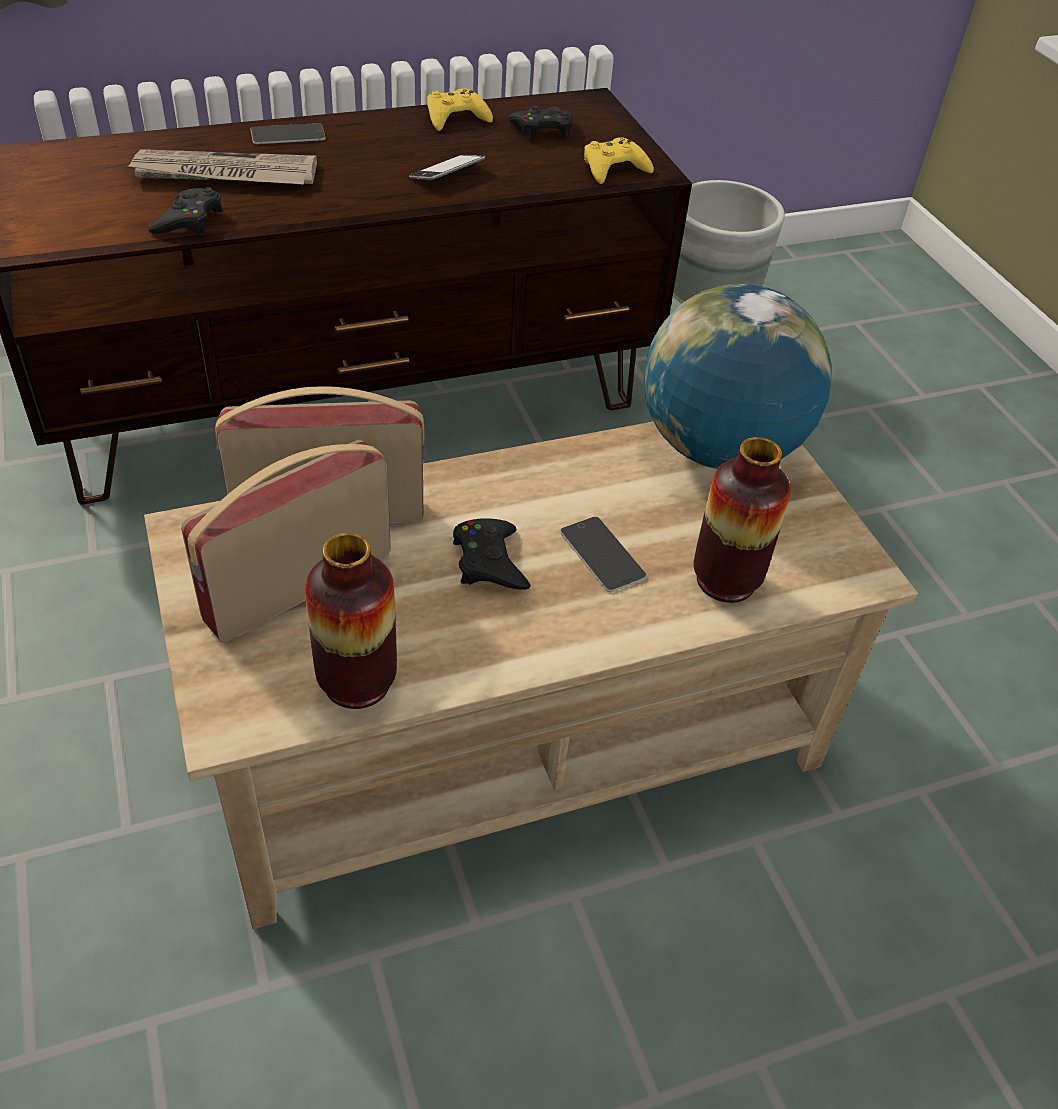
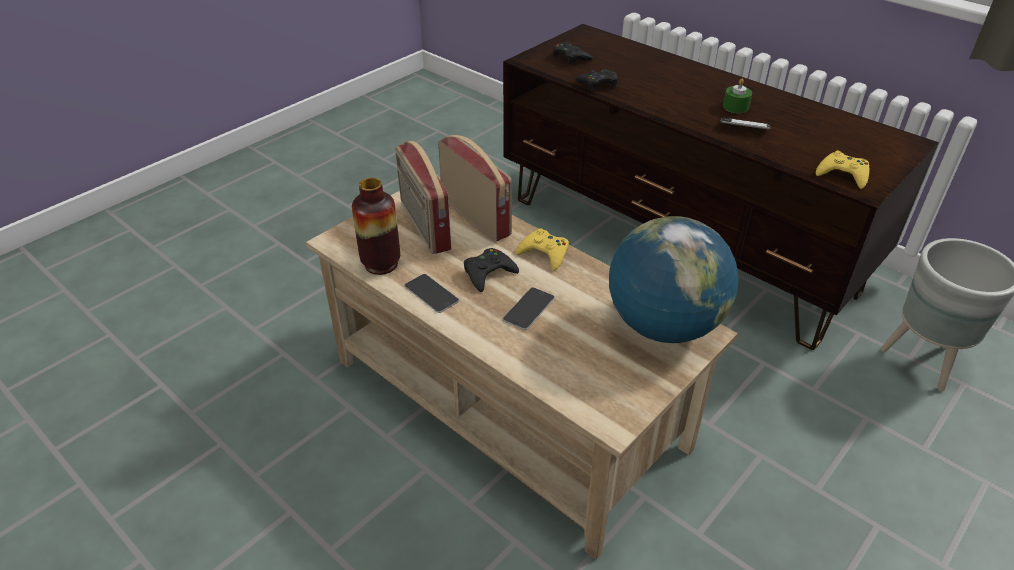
camera: 65 degrees right, 5 degrees down
(224, 174) = (646, 76): newspaper -> none
(288, 134) = (706, 76): phone -> phone (431, 293)
(297, 586) = (423, 226): radio -> radio turned 135 degrees counterclockwise
(392, 155) = (735, 107): none -> green candle
(456, 117) = (806, 109): yellow game controller -> yellow game controller (544, 253)
(542, 129) = (843, 138): black game controller -> black game controller (570, 57)
(725, 581) = (551, 361): vase -> none

